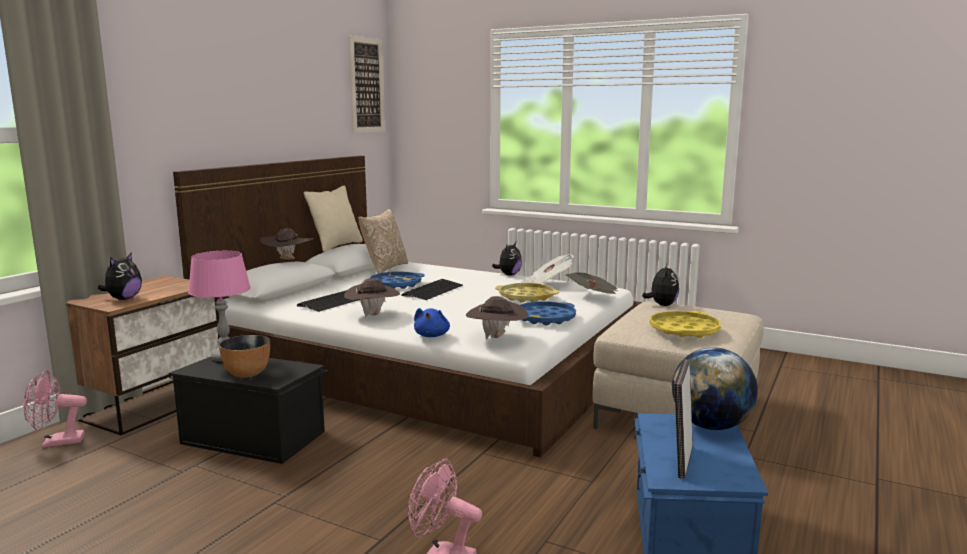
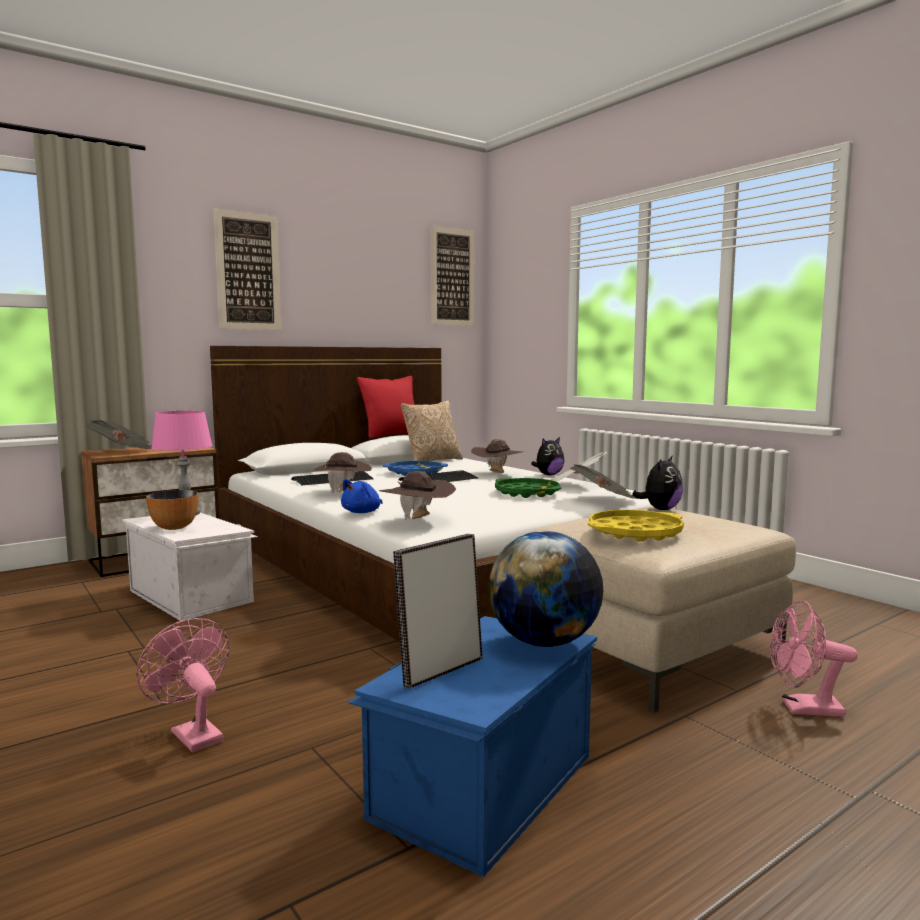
camera: 25 degrees right, 5 degrees down
(56, 442) = (52, 574): pink fan -> pink fan (803, 709)
(123, 299) = (123, 452): plush toy -> newspaper
(200, 89) = (248, 271): none -> picture
(254, 436) = (192, 595): black storage box -> white storage box
(288, 260) = (321, 441): brown hat -> brown hat (498, 474)
(336, 246) = (392, 435): beige pillow -> red pillow
(526, 297) = (527, 493): yellow tray -> green tray
(545, 318) = (508, 511): blue tray -> none

